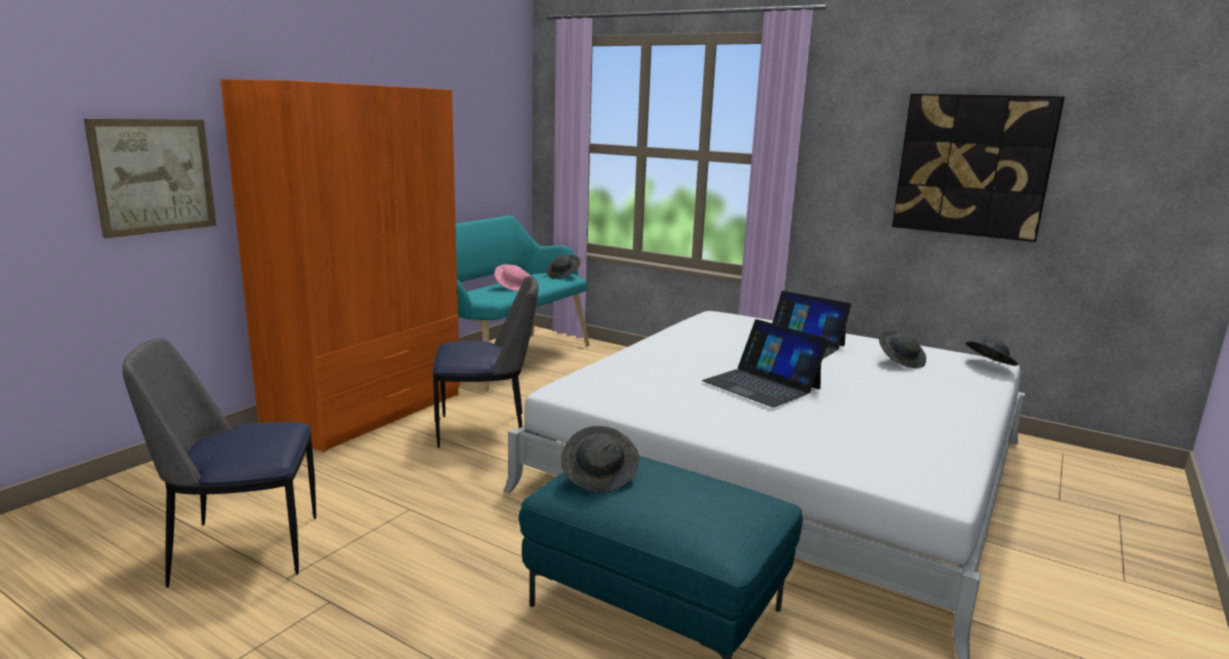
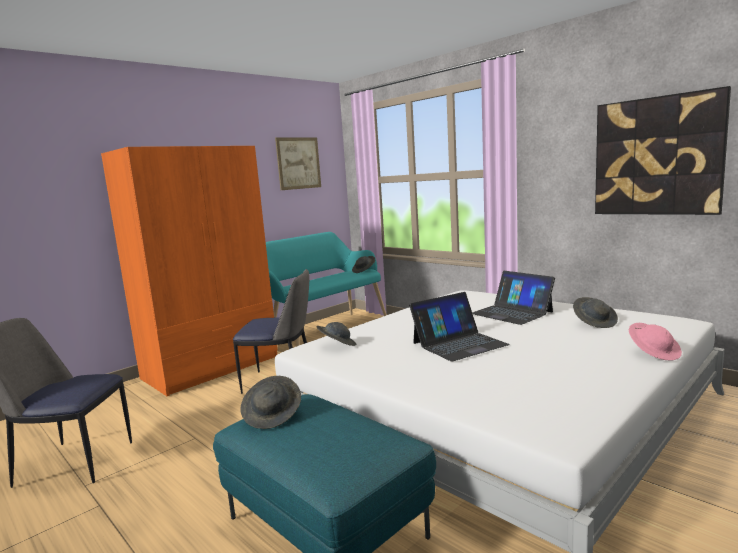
camera: 15 degrees right, 5 degrees down
(154, 176) = (58, 217): picture -> picture (298, 163)
(514, 287) = (322, 280): pink hat -> pink hat (654, 353)
(762, 385) = (459, 344): laptop -> laptop turned 90 degrees counterclockwise
(988, 365) = (678, 324): grey hat -> grey hat (337, 345)

